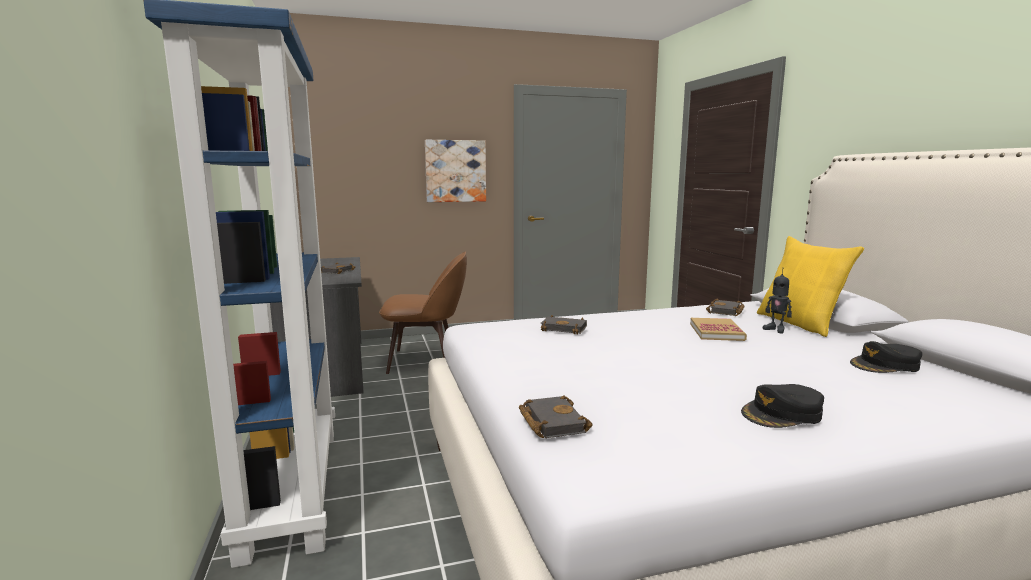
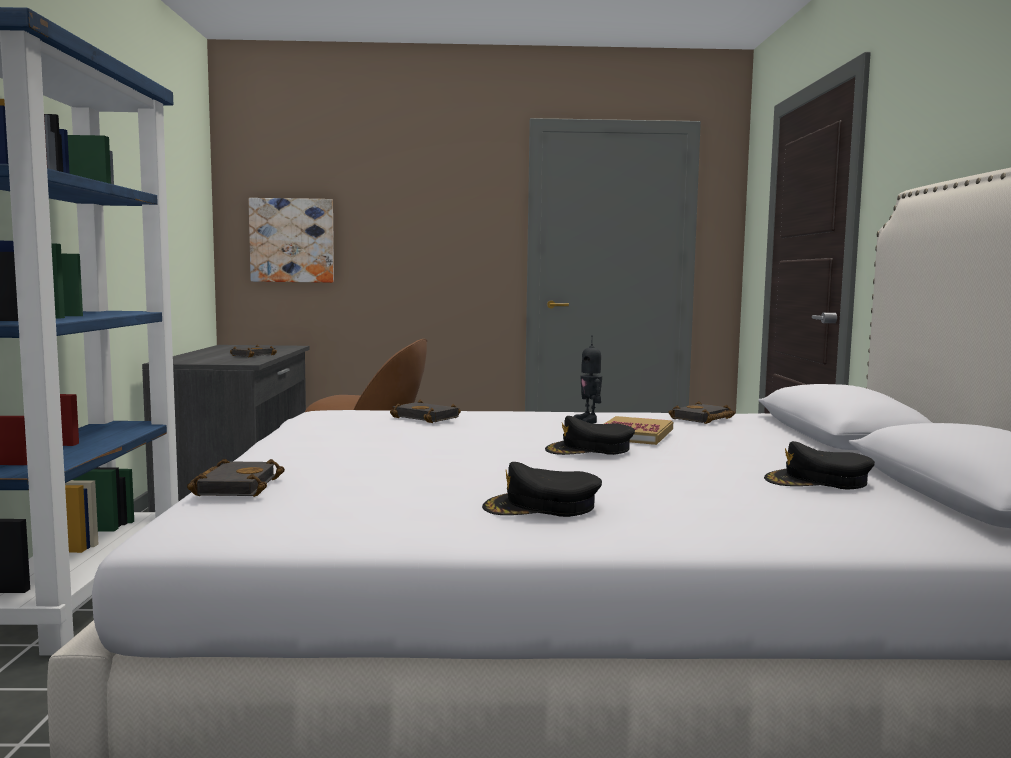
camera: 15 degrees right, 5 degrees down
(455, 171) = (444, 236): picture -> picture (292, 240)
(716, 350) = (589, 449): none -> black cap
(776, 329) = (734, 439): toy robot -> toy robot (588, 421)
(800, 323) = (789, 436): yellow pillow -> none

